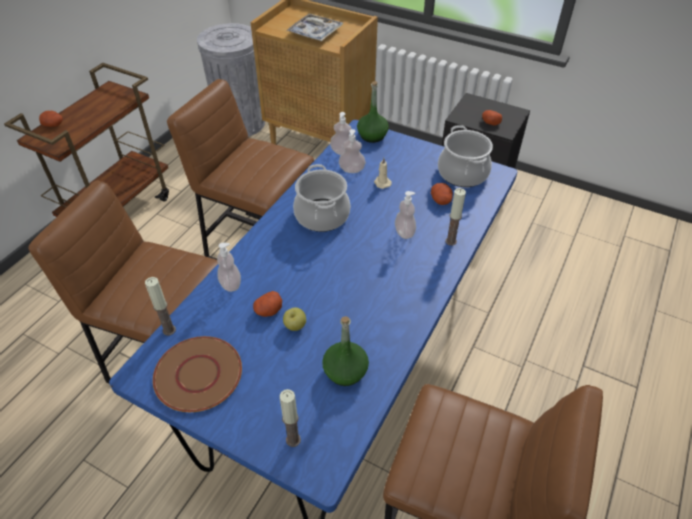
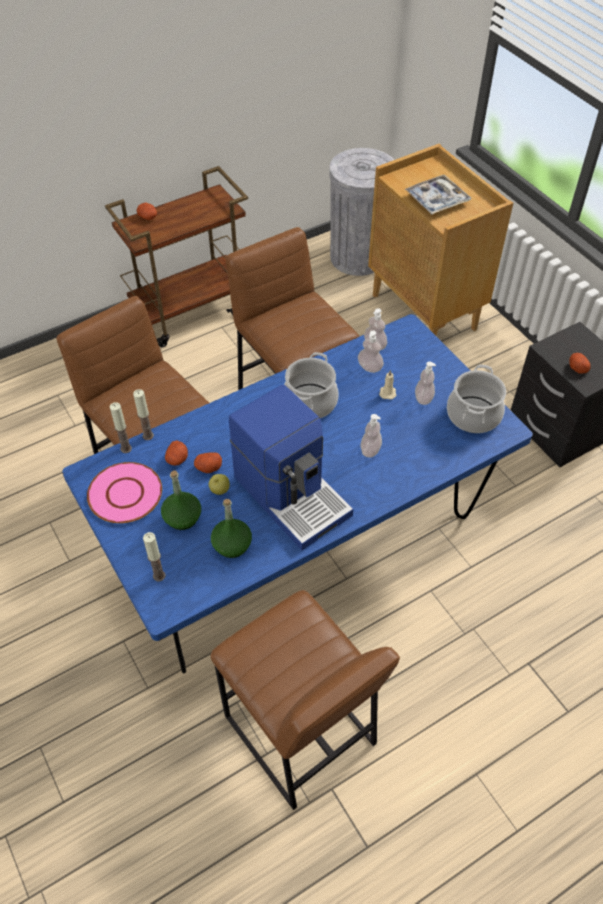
camera: 30 degrees right, 5 degrees up
(198, 374) = (125, 493): brown plate -> pink plate
(230, 284) = (194, 431): soap dispenser -> soap dispenser (423, 398)
(366, 298) = (292, 494): none -> coffee machine
(372, 136) = (416, 339): green bottle -> green bottle (182, 518)
(441, 200) = (429, 434): potato -> potato (177, 459)
(450, 241) = (406, 477): candle -> candle (148, 435)

